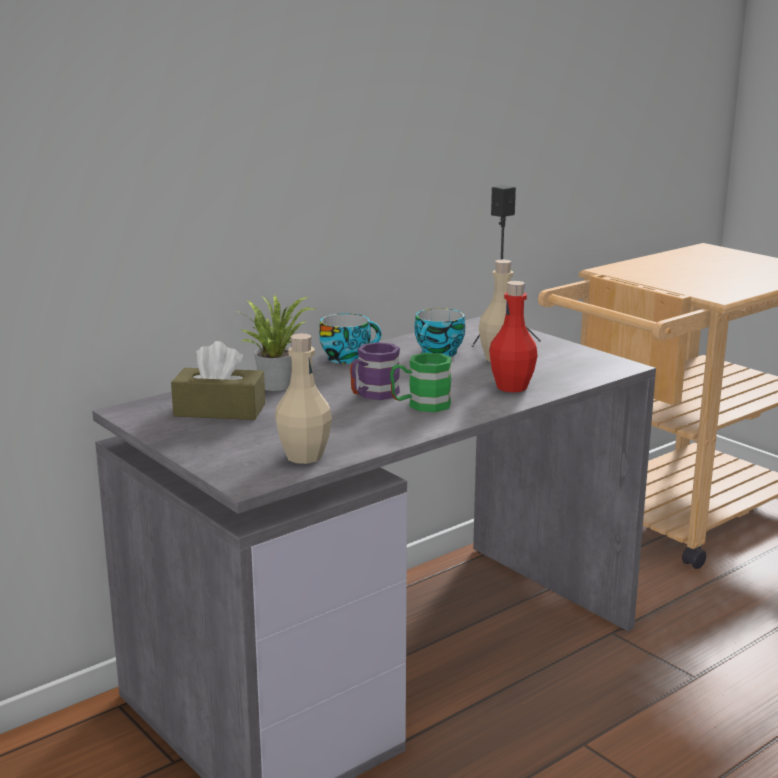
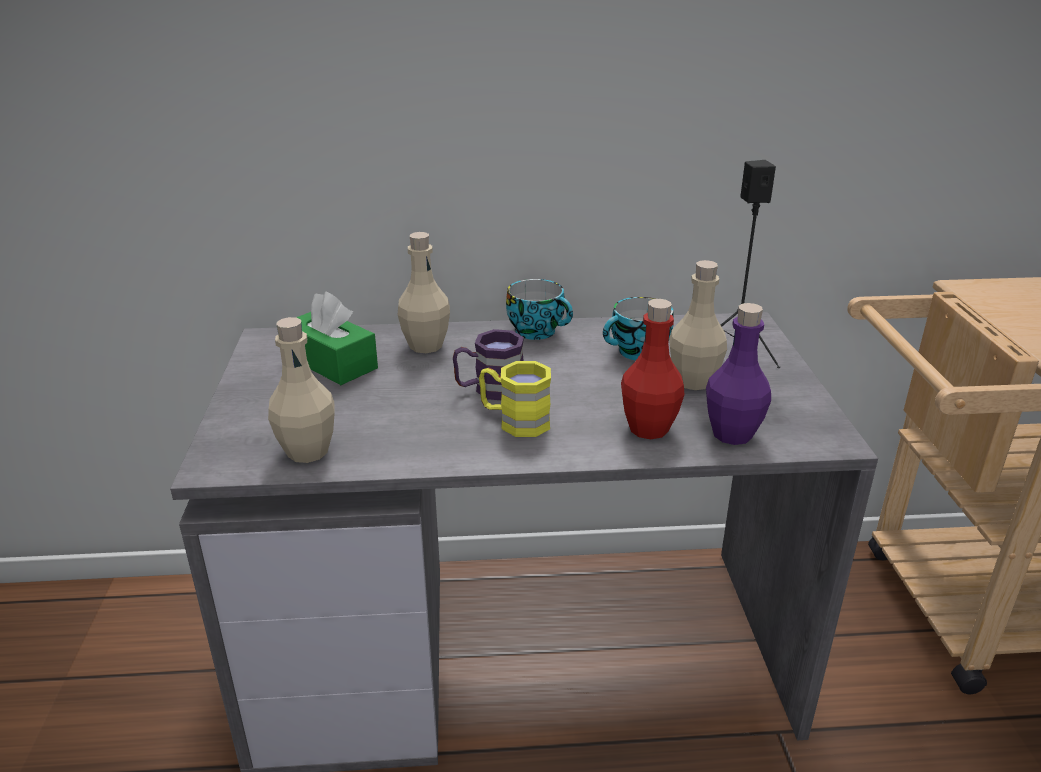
camera: 35 degrees right, 10 degrees up
(219, 410) = (332, 362): brown tissue box -> green tissue box
(277, 384) = (426, 346): potted plant -> beige bottle
(420, 405) = (514, 421): green mug -> yellow mug
(564, 377) = (732, 434): none -> purple bottle

